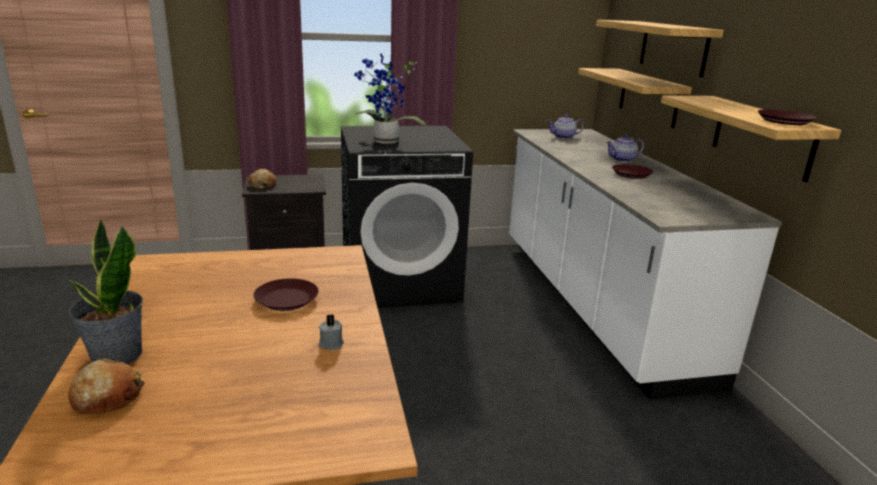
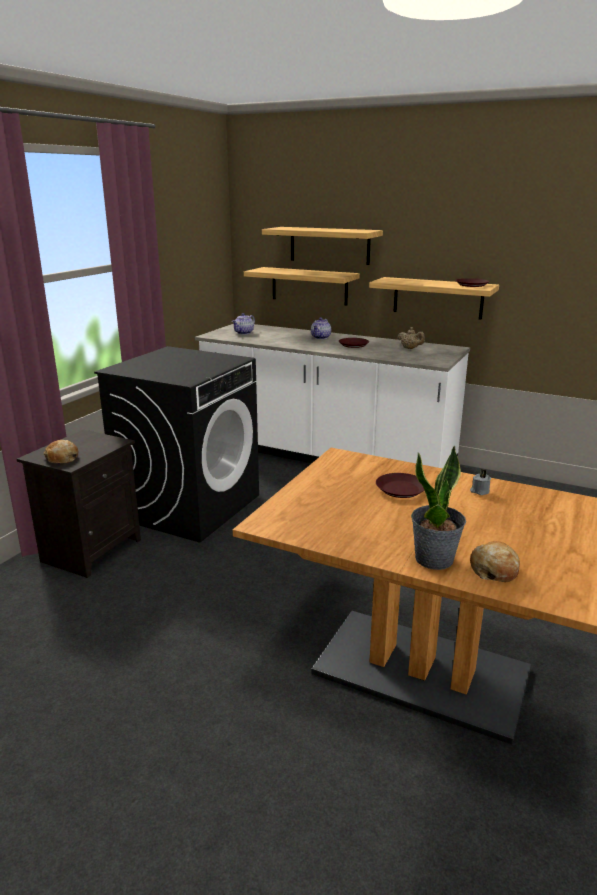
camera: 50 degrees left, 0 degrees up
(384, 142) = (183, 371): potted plant -> none
(687, 197) = (410, 348): none -> beige teapot

